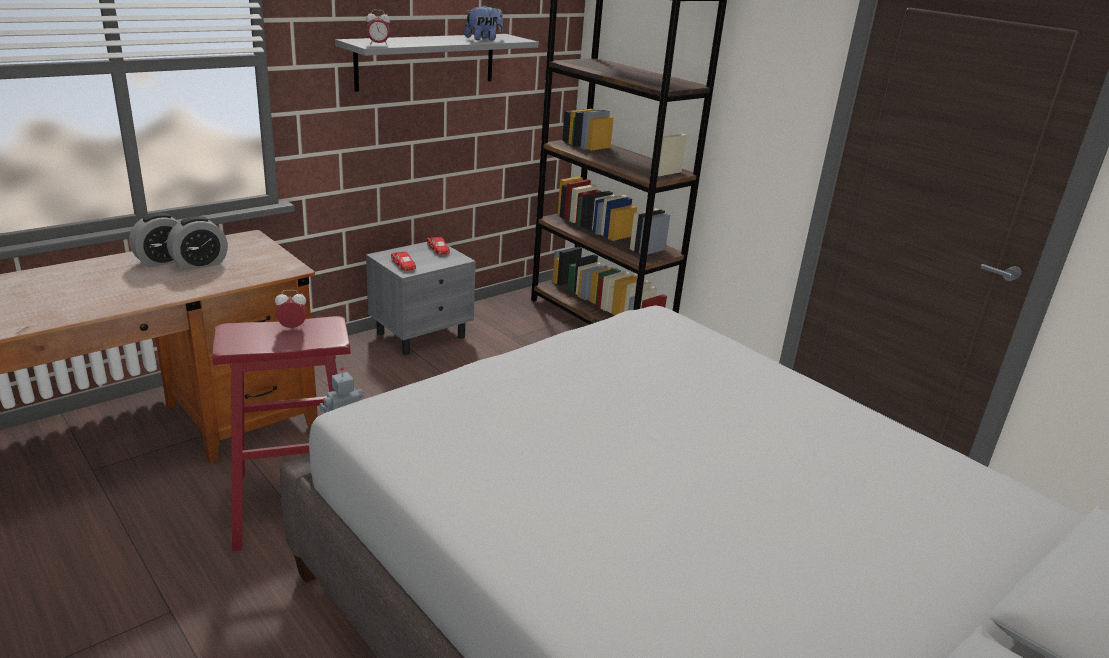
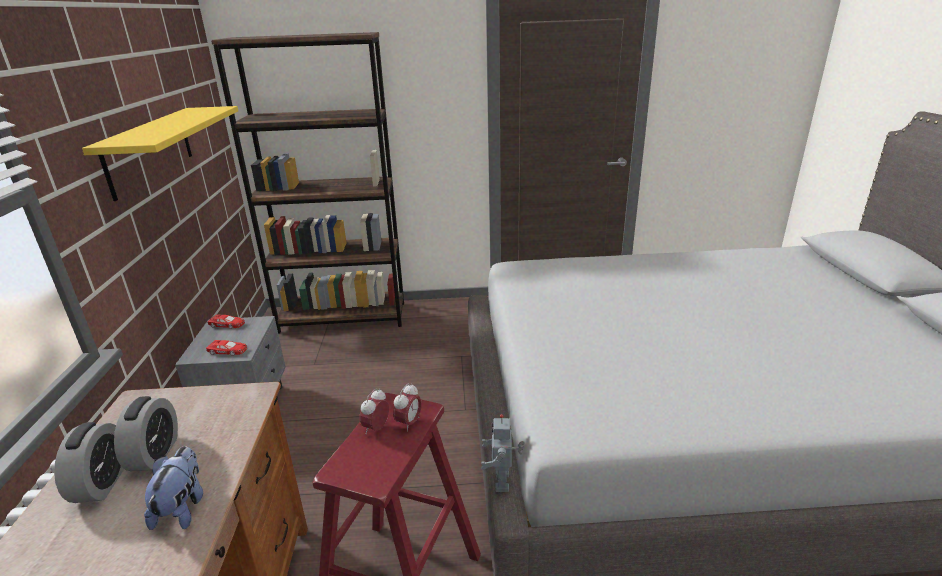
camera: 50 degrees left, 0 degrees up
(378, 45) = (150, 139): alarm clock -> alarm clock (409, 423)
(426, 61) = (150, 150): grey shelf -> yellow shelf
(484, 39) = (198, 114): plush toy -> plush toy (183, 507)

